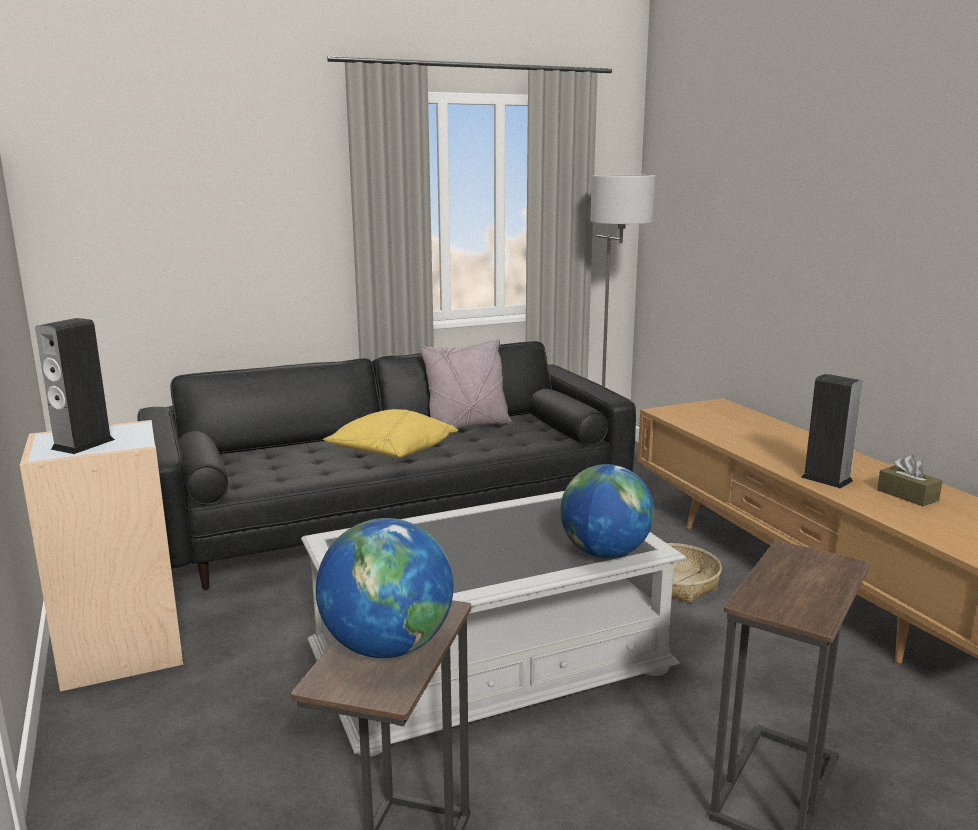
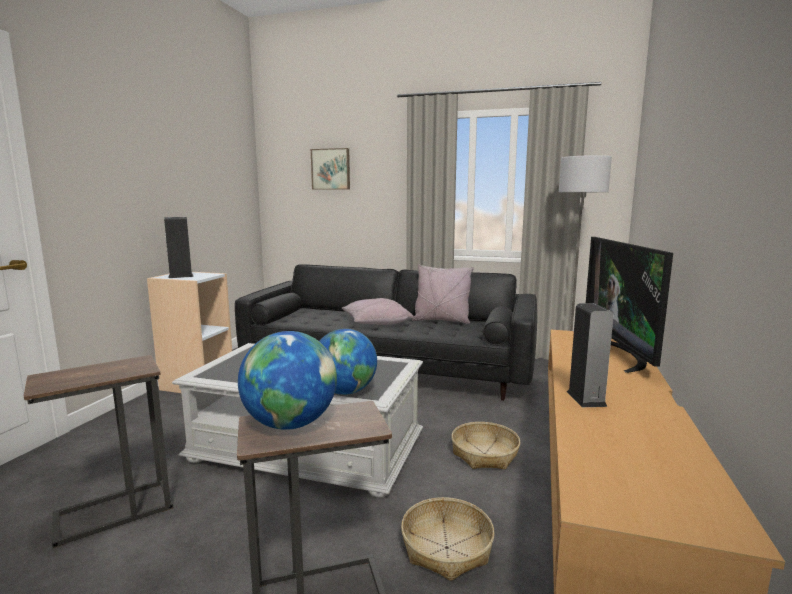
camera: 40 degrees right, 5 degrees down
(191, 185) = (331, 169): none -> picture
(387, 647) = (90, 373): globe -> globe (290, 424)
(392, 452) = (376, 323): yellow pillow -> purple pillow
(756, 423) = (621, 354): none -> television
(791, 686) = (446, 548): none -> basket
(907, 495) = (634, 430): brown tissue box -> none

